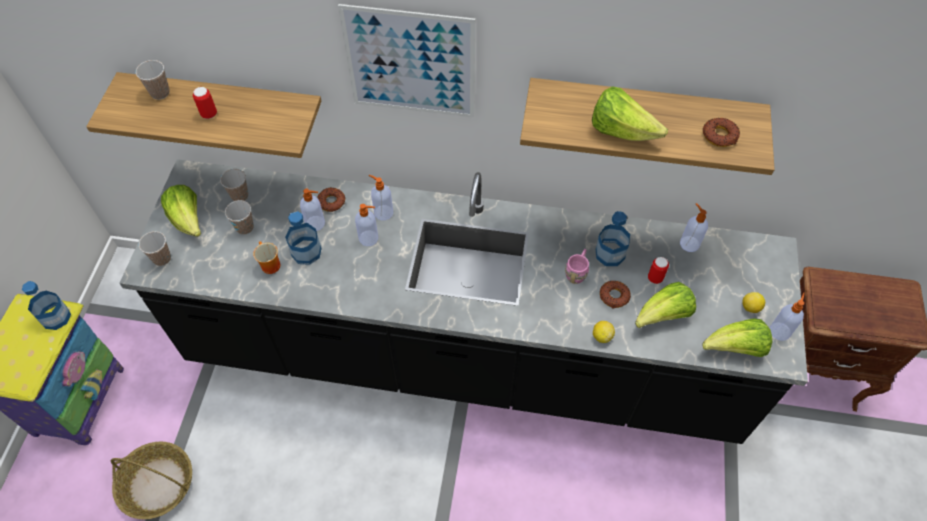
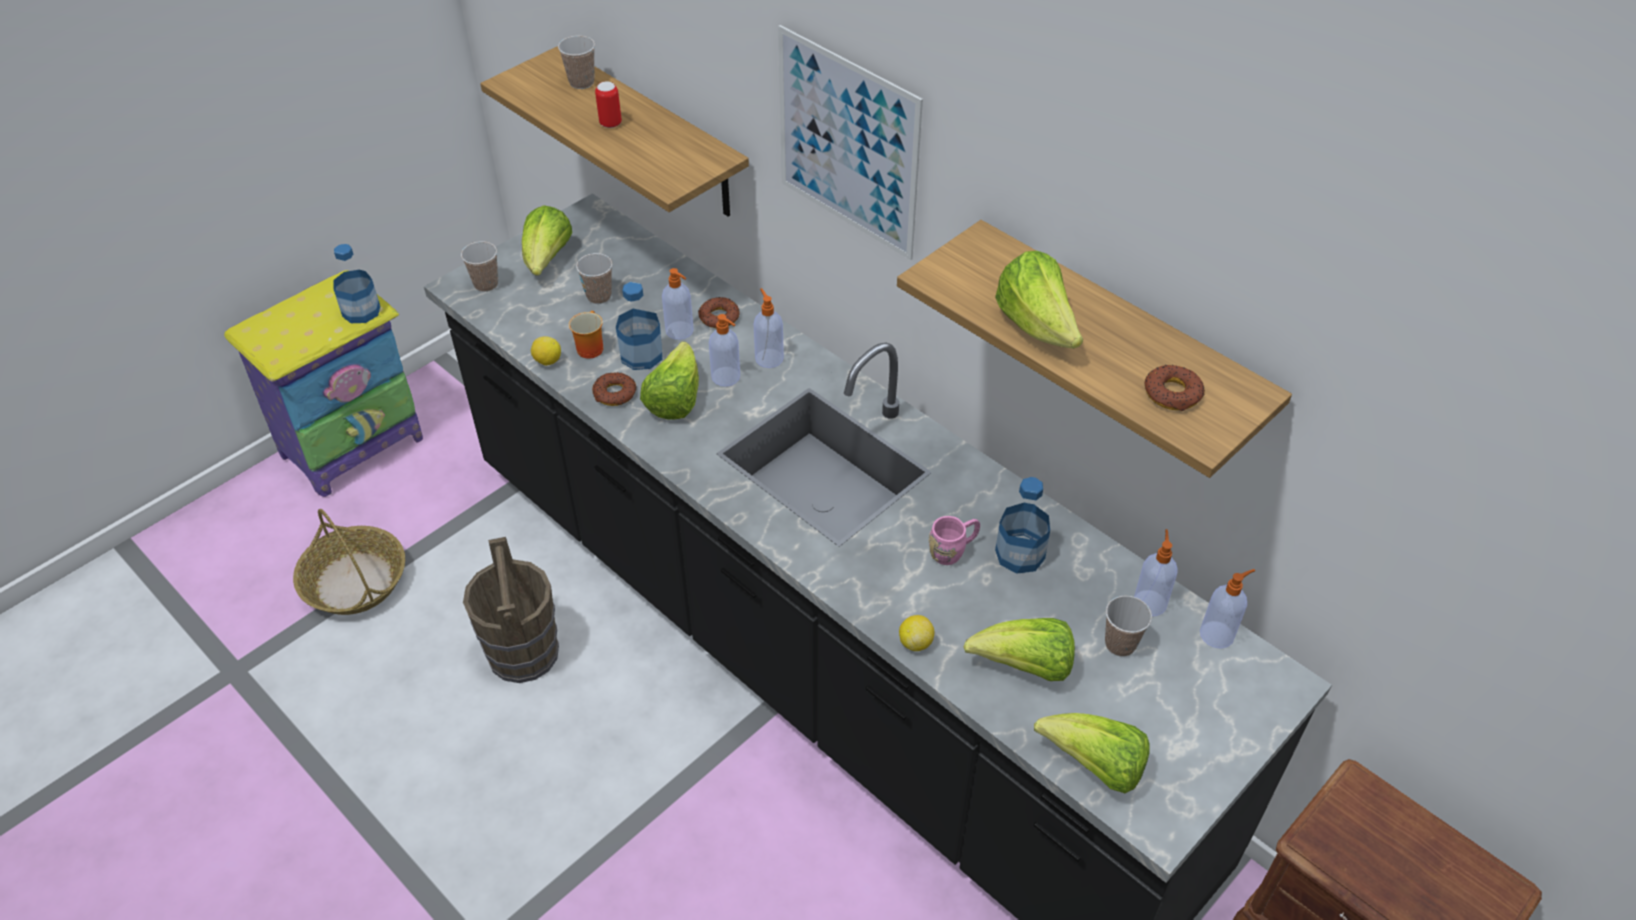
camera: 35 degrees right, 10 degrees down
(240, 196) = (623, 262): cup -> cup (1120, 644)
(301, 459) = (523, 652): none -> brown bucket
(351, 269) = (674, 400): none -> lettuce
(614, 296) = (977, 606): donut -> donut (615, 393)
(655, 278) = (1057, 616): can -> none
(750, 307) = (1168, 731): lemon -> lemon (547, 361)
(780, 330) = (1187, 785): soap dispenser -> soap dispenser (1218, 634)

